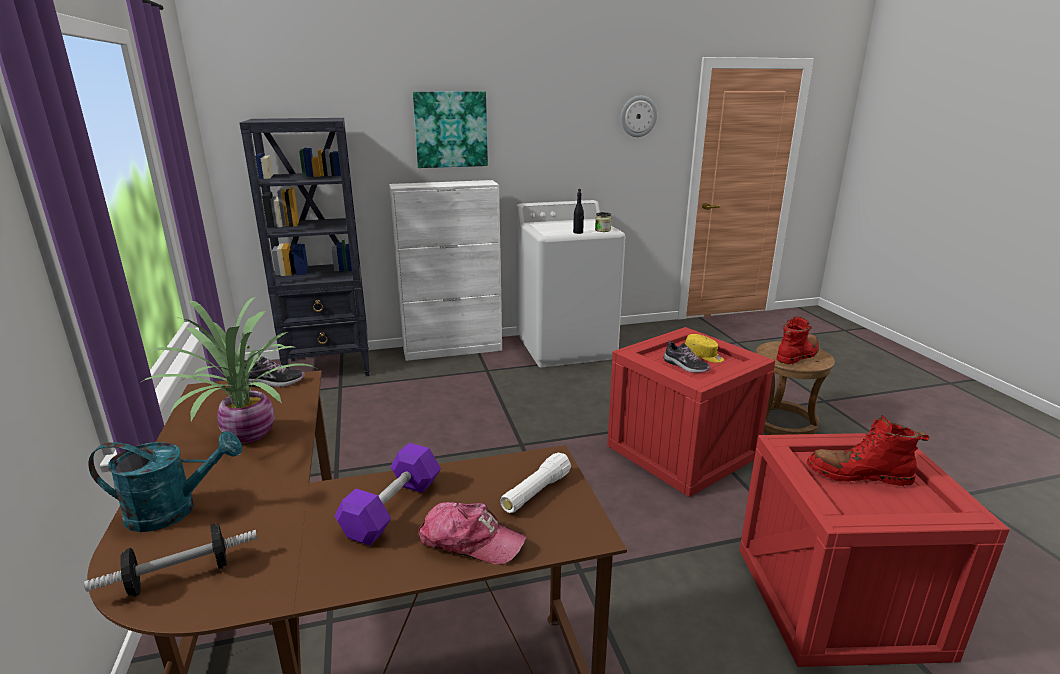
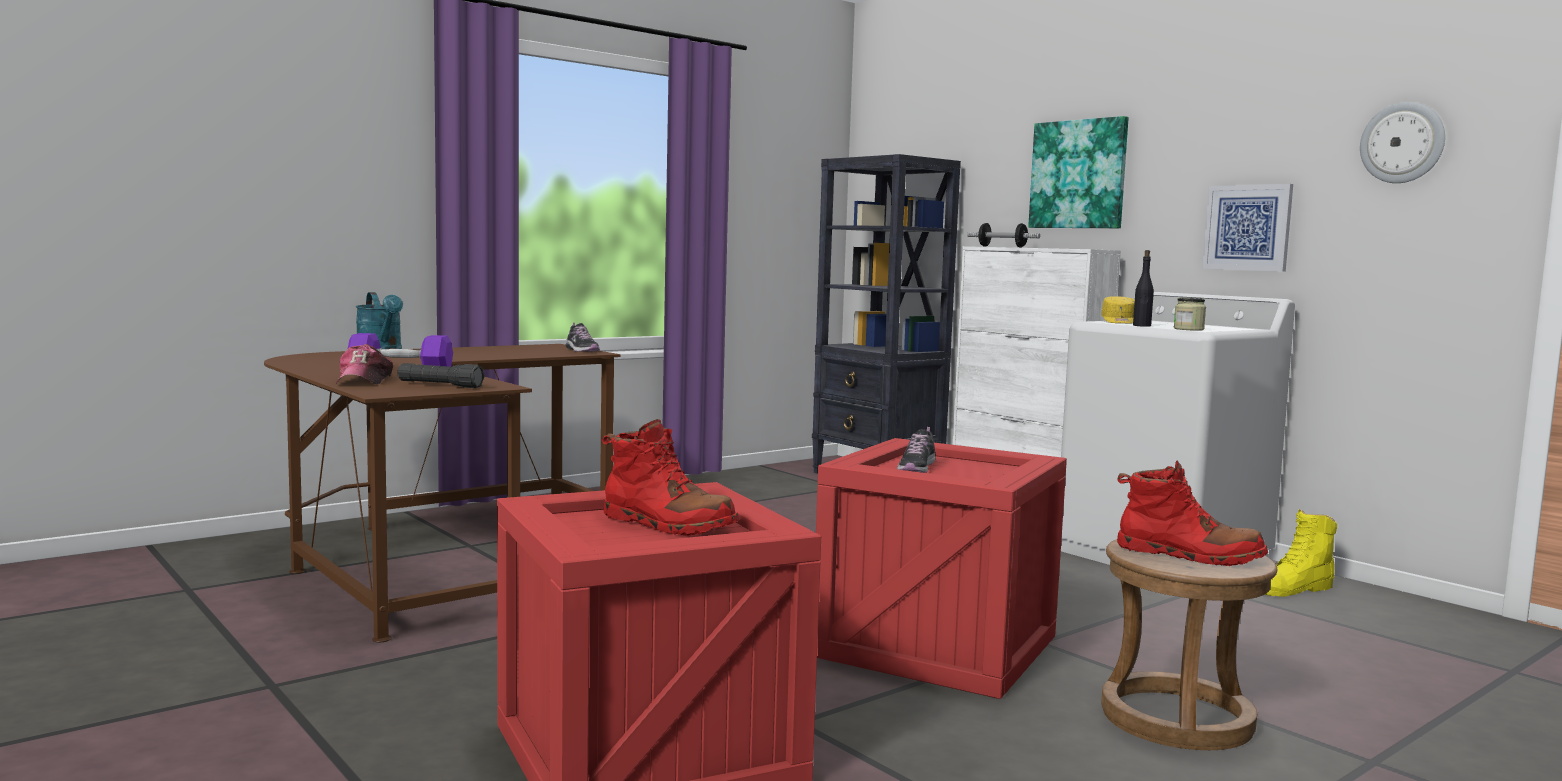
camera: 65 degrees right, 15 degrees down
(180, 576) = (313, 358): dumbbell -> dumbbell (1002, 247)
(247, 434) = (489, 353): potted plant -> none
(536, 492) = (440, 385): white flashlight -> black flashlight
(565, 162) = (1247, 227): none -> picture
(630, 340) = (1293, 589): none -> yellow boot
(703, 356) = (973, 474): yellow cap -> yellow cap (1118, 322)
(858, 475) = (667, 524): red boot -> red boot turned 135 degrees clockwise

